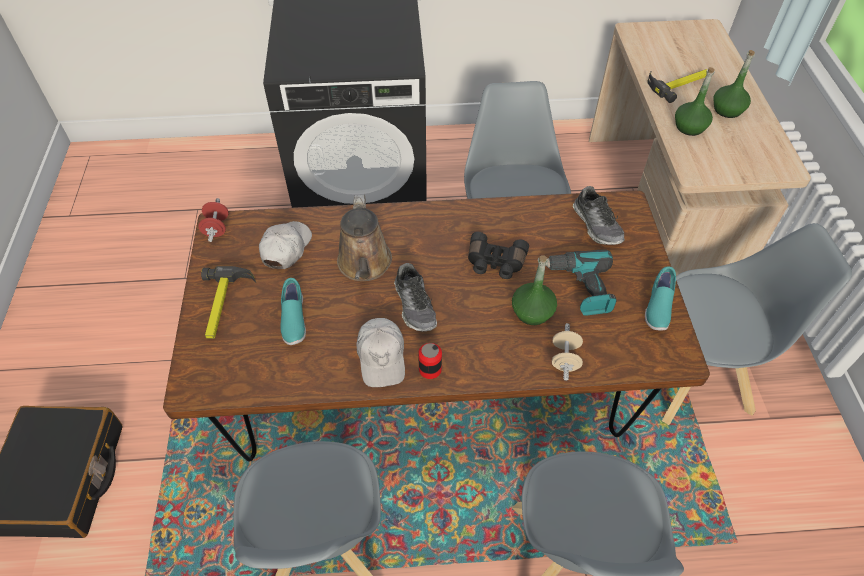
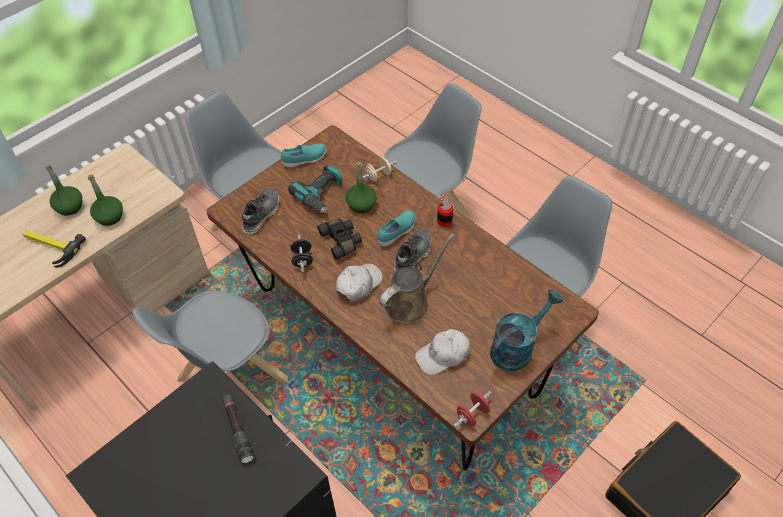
camera: 130 degrees left, 0 degrees up
(224, 305) = (517, 347): hammer -> turquoise watering can
(293, 320) = (485, 303): turquoise shoe -> turquoise shoe (397, 232)
(351, 62) = (238, 430): none -> black flashlight
(382, 357) = (460, 245): white cap -> white cap (358, 284)
(502, 221) = (302, 259): none -> black dumbbell

